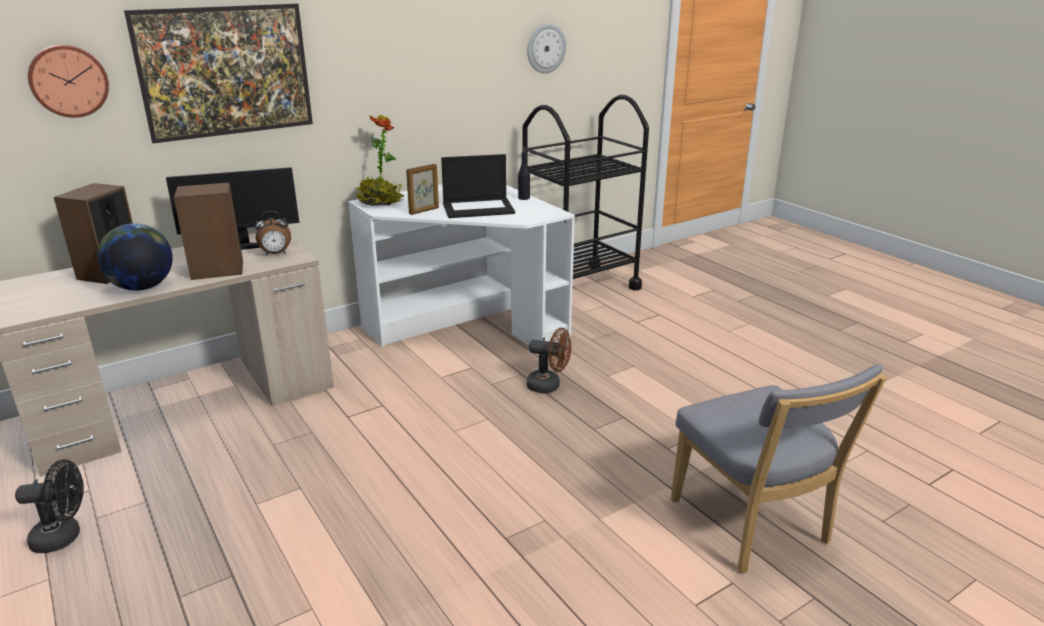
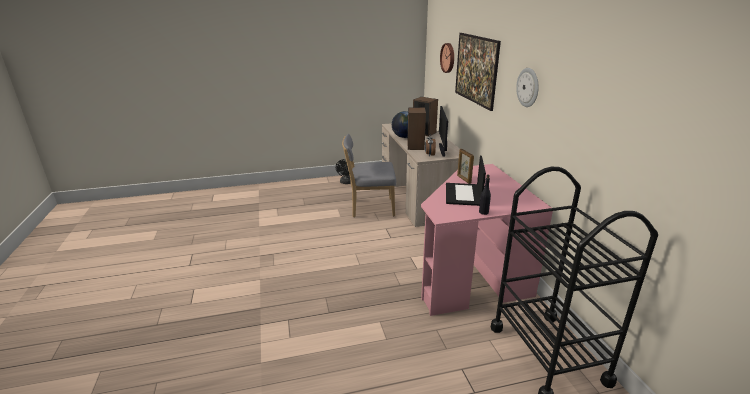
camera: 110 degrees right, 0 degrees up
(380, 203) = (485, 170): potted plant -> none
(466, 328) = (471, 275): white desk -> pink desk
(545, 48) = (629, 128): wall clock -> wall clock (528, 87)
(549, 386) = (380, 292): brown fan -> none
(753, 526) = (208, 325): grey chair -> grey chair (370, 208)

